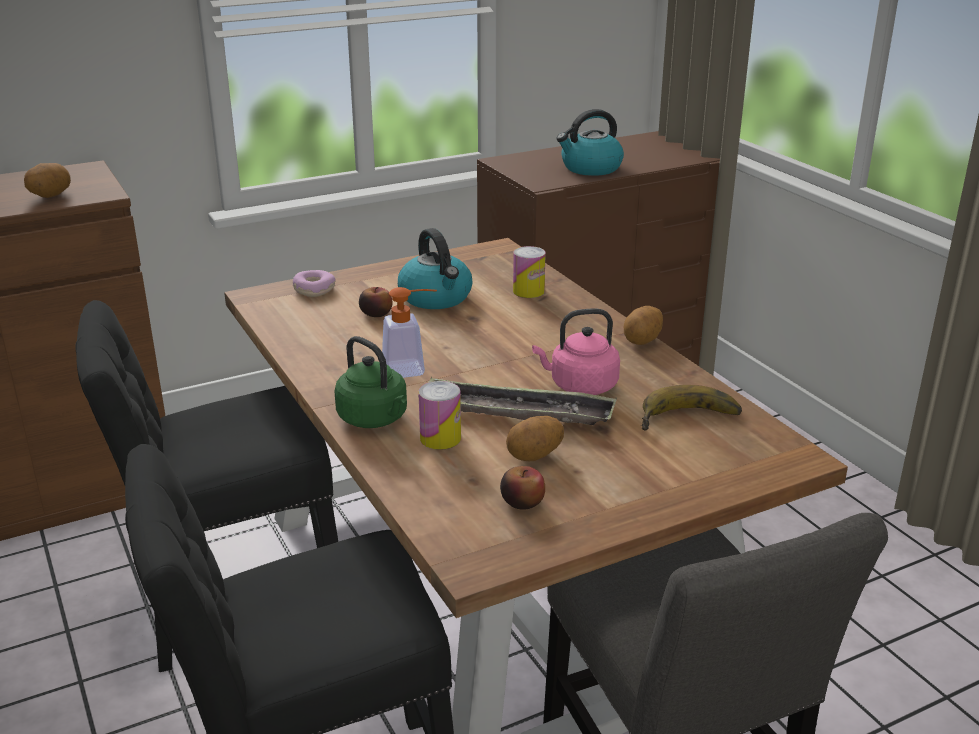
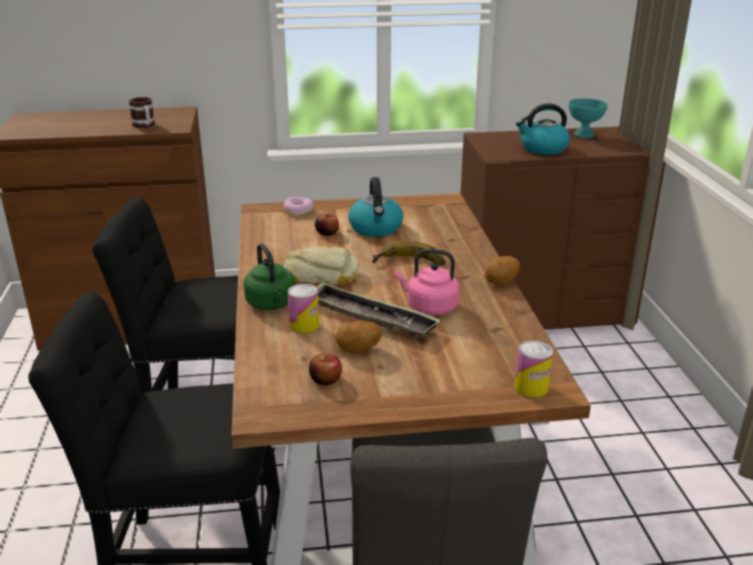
camera: 20 degrees right, 0 degrees up
(50, 196) = (145, 126): potato -> mug
(411, 369) = (321, 275): soap dispenser -> bread
(528, 291) = (445, 233): can -> can (531, 387)
(624, 146) = (584, 135): none -> turquoise bowl
(690, 421) = (492, 347): banana -> banana (409, 263)

